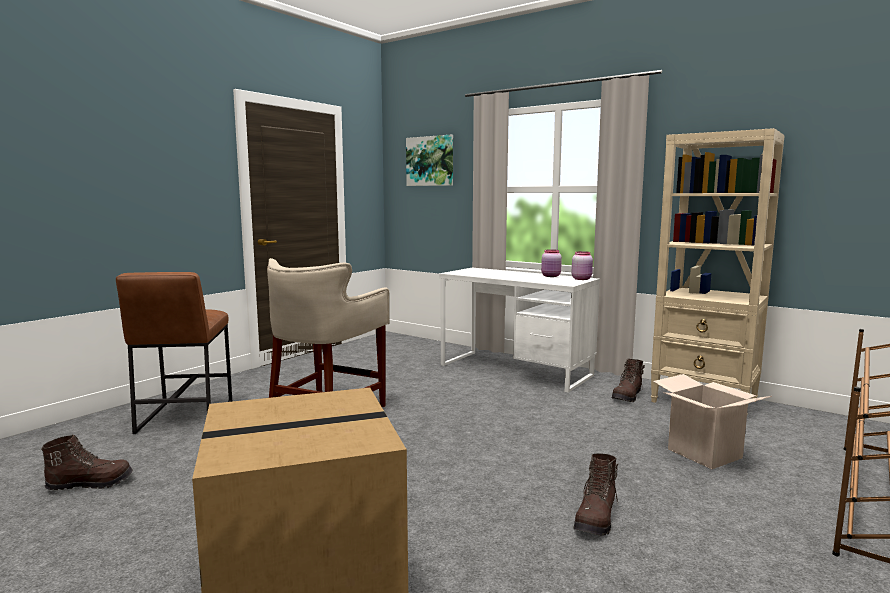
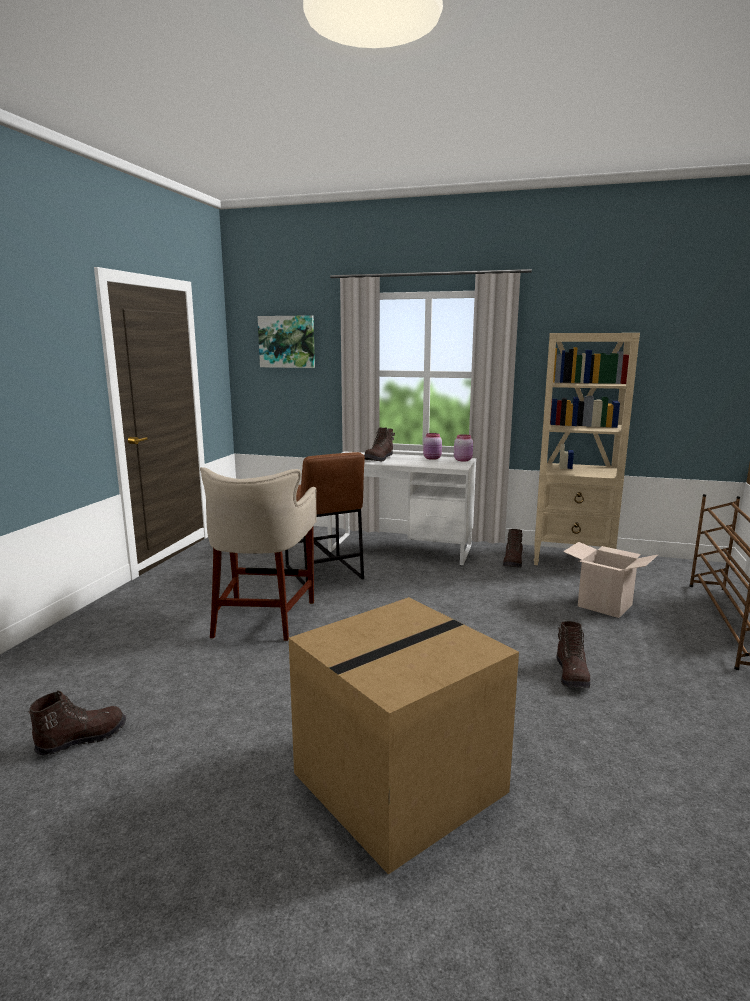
camera: 20 degrees left, 5 degrees up
(185, 417) = (112, 647): brown chair -> brown chair (324, 573)
(495, 274) = (379, 459): none -> brown boot

